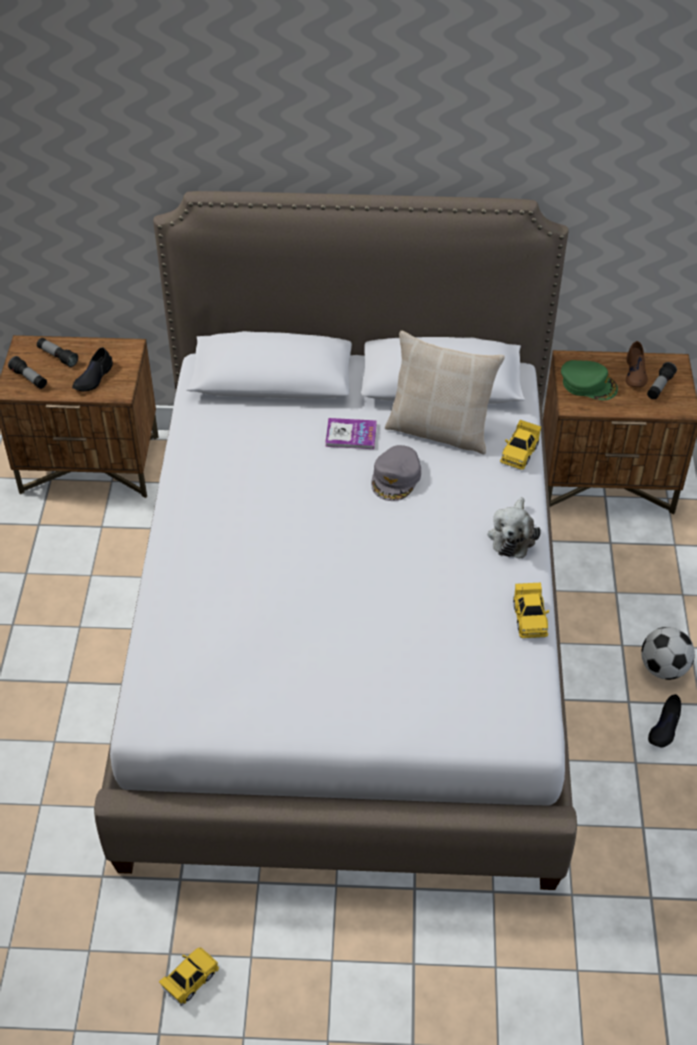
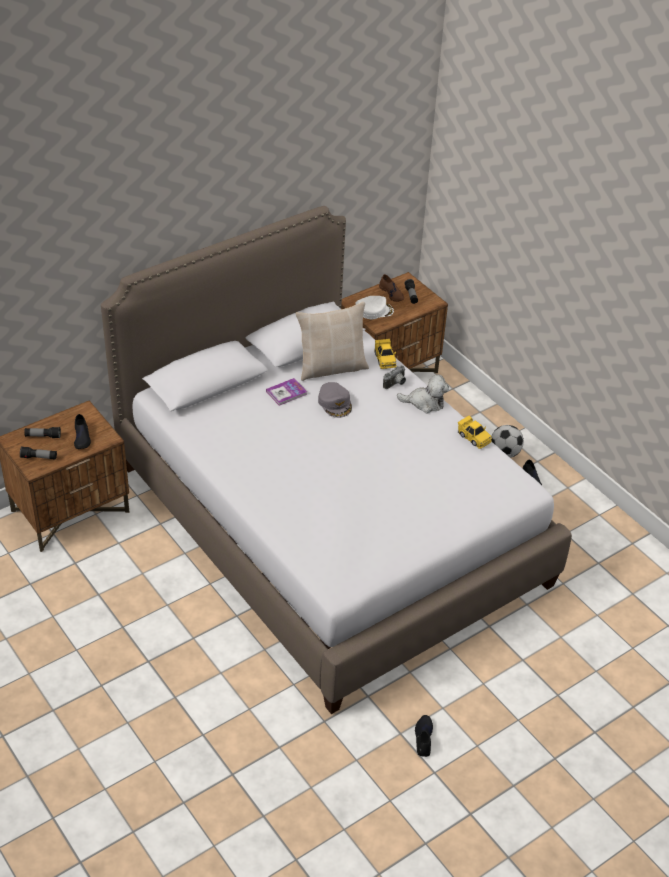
camera: 40 degrees left, 5 degrees down
(190, 979) = (423, 738): yellow toy car -> black shoe
(499, 492) = (396, 384): none -> camera
(512, 536) = (425, 403): plush toy -> plush toy turned 60 degrees counterclockwise
(588, 384) = (374, 310): green cap -> white cap

